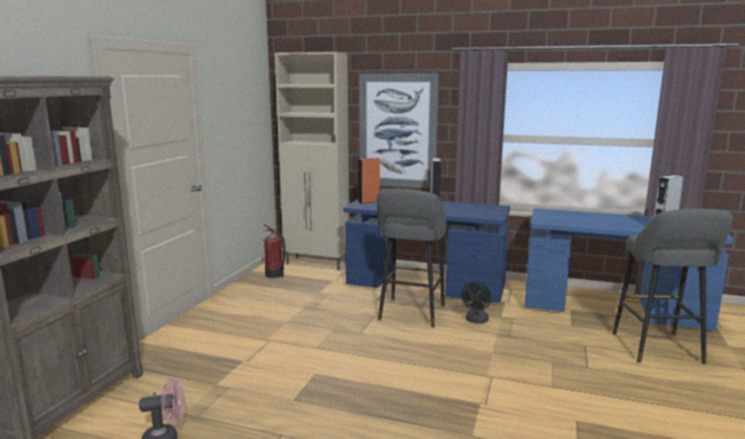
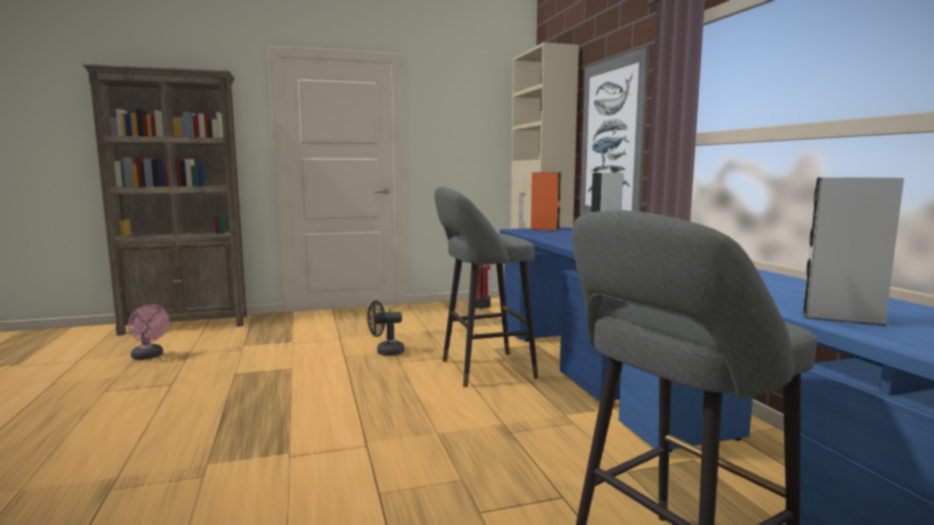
camera: 55 degrees right, 5 degrees down
(476, 321) = (522, 404): black fan -> black fan (385, 352)

